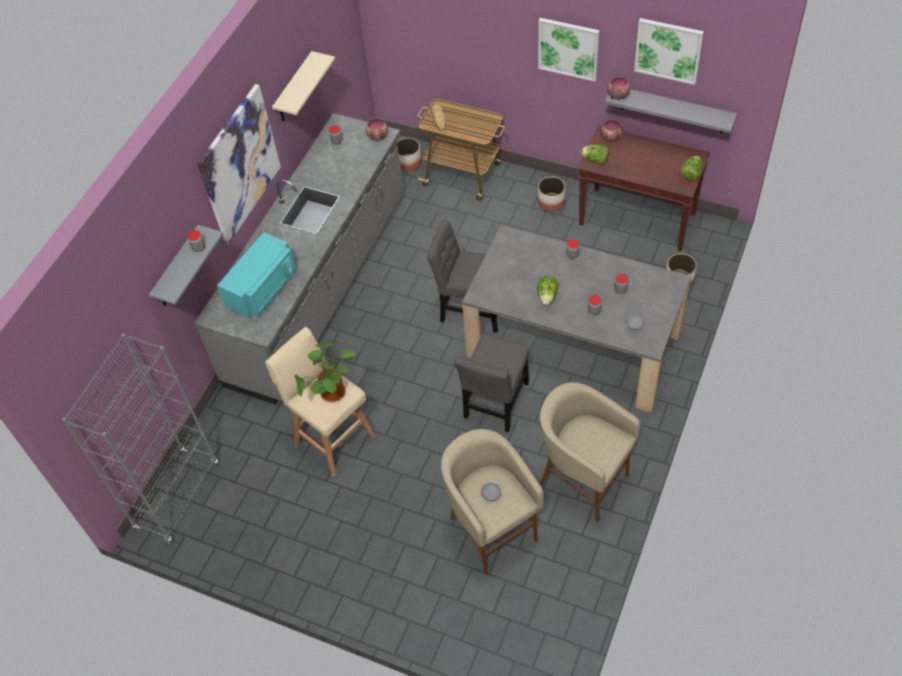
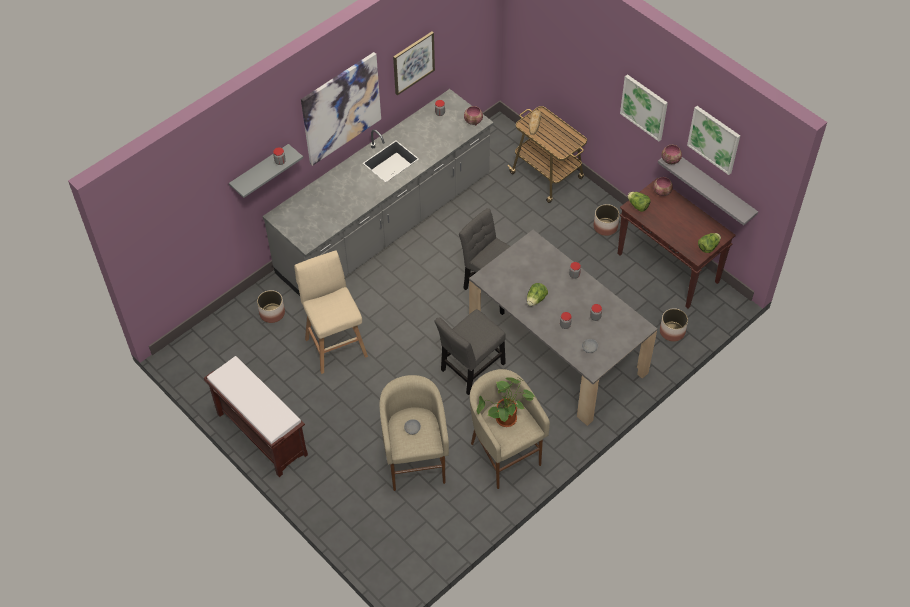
camera: 20 degrees right, 0 degrees up
(178, 496) = (204, 341): grey bookcase -> none
(263, 289) = (325, 210): turquoise microwave -> none
(294, 89) = (413, 62): beige shelf -> picture
(299, 575) = (260, 434): none -> brown bench
(333, 395) = (337, 310): potted plant -> potted plant (505, 421)
(409, 163) = (509, 149): planter -> planter (272, 313)

